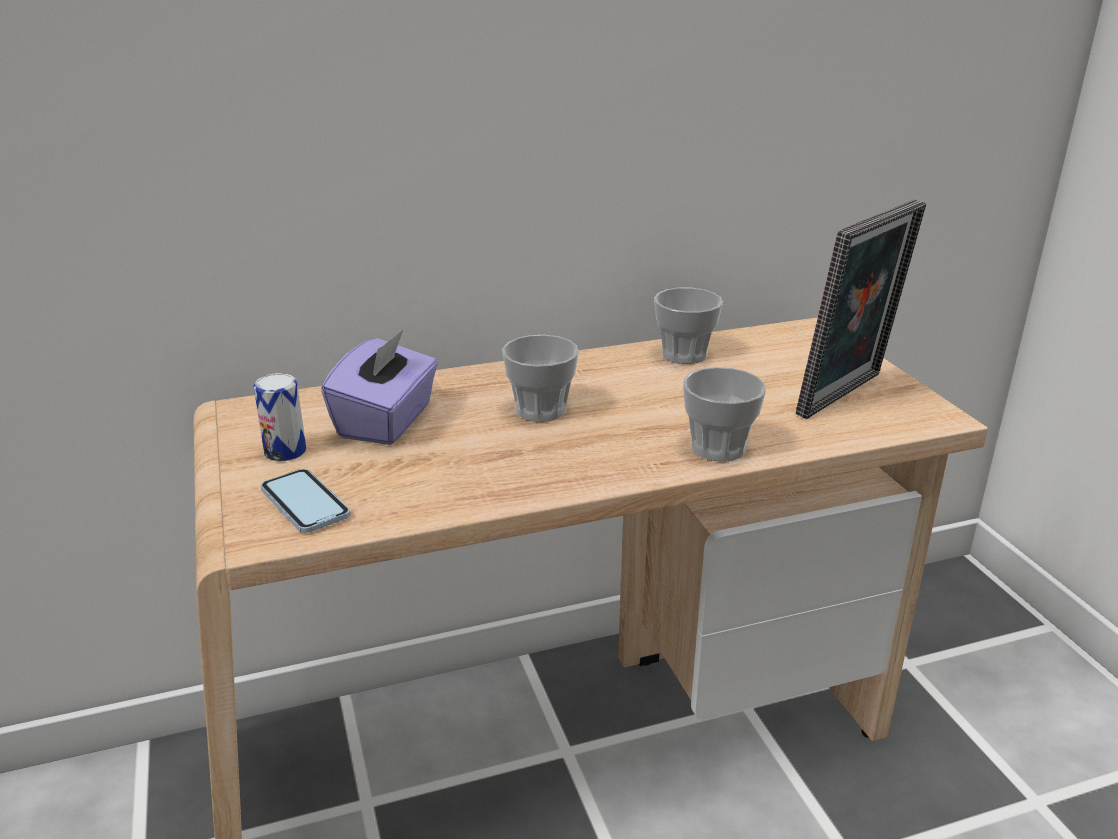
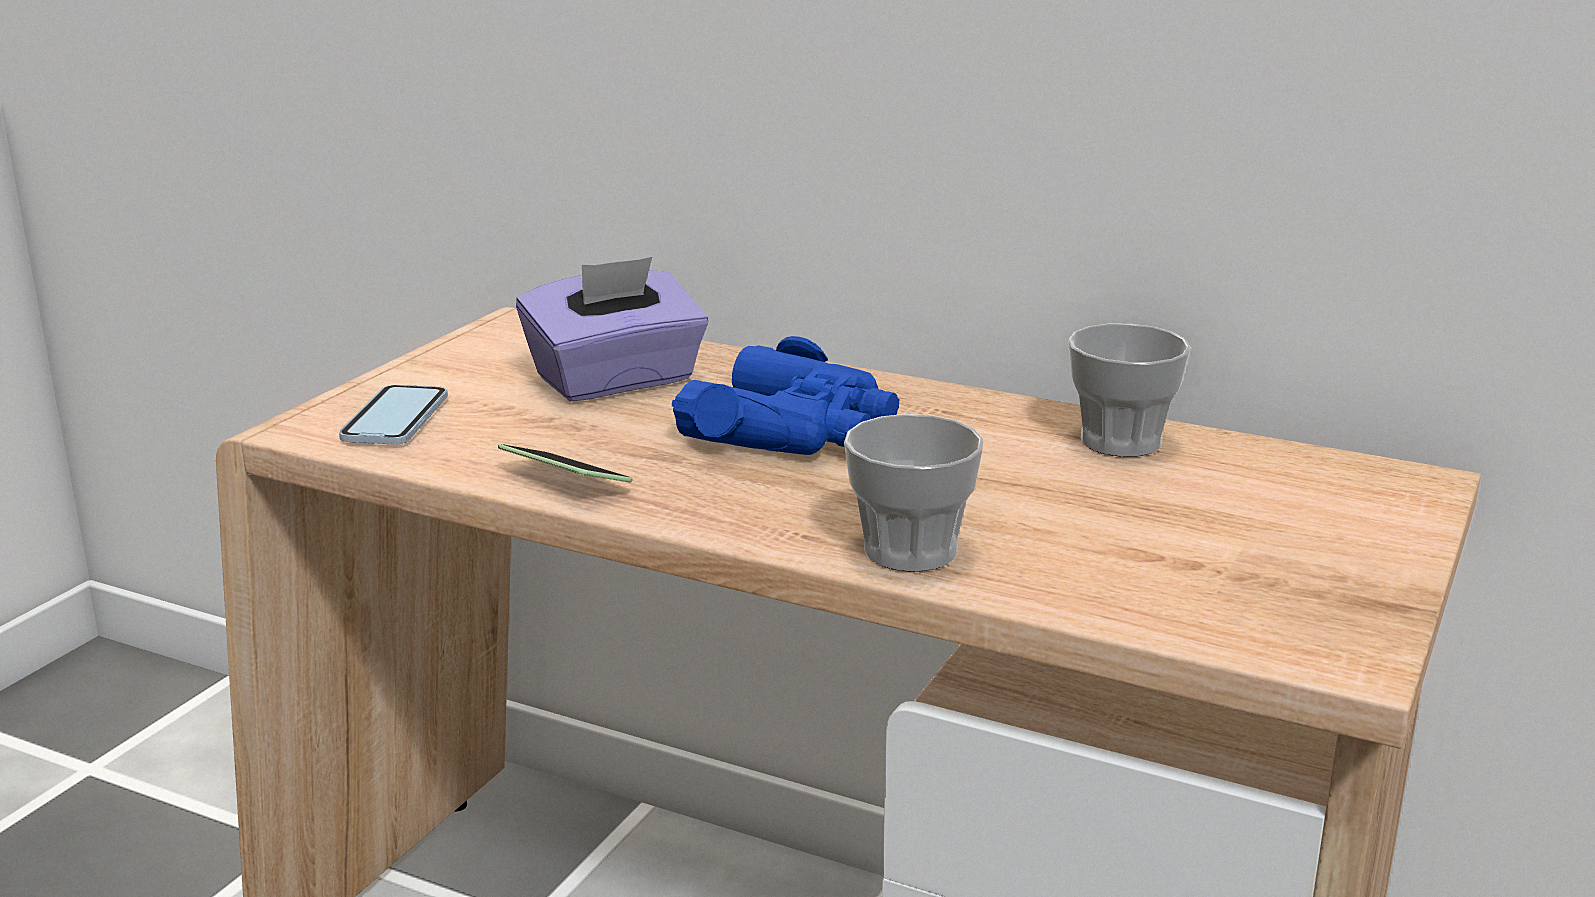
camera: 45 degrees right, 5 degrees down
(285, 451) = (474, 371): can -> none
(492, 493) = (565, 483): none -> phone
(540, 410) = (794, 430): cup -> blue binoculars
(847, 397) = (1249, 575): picture frame -> none

